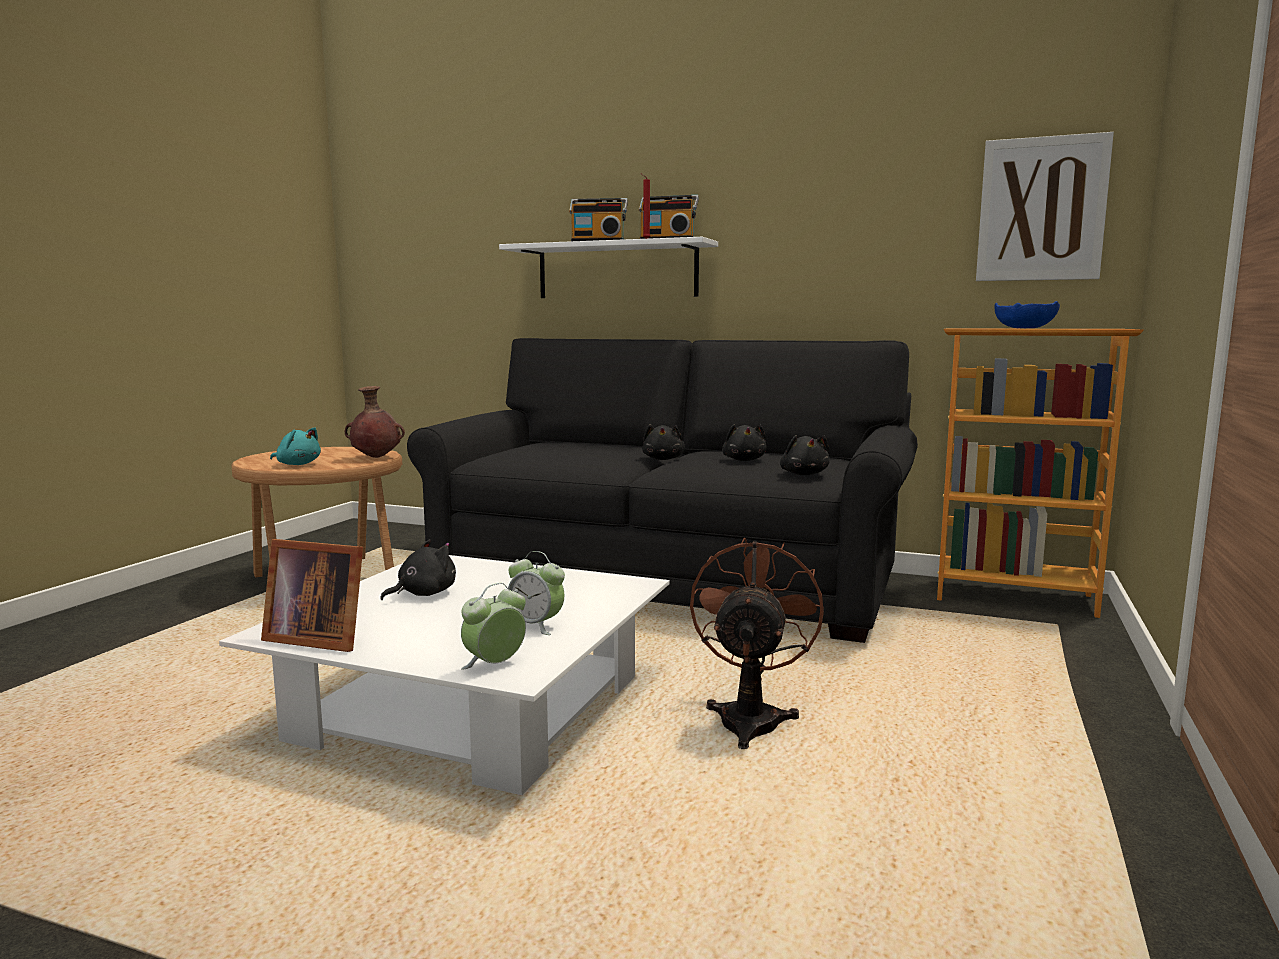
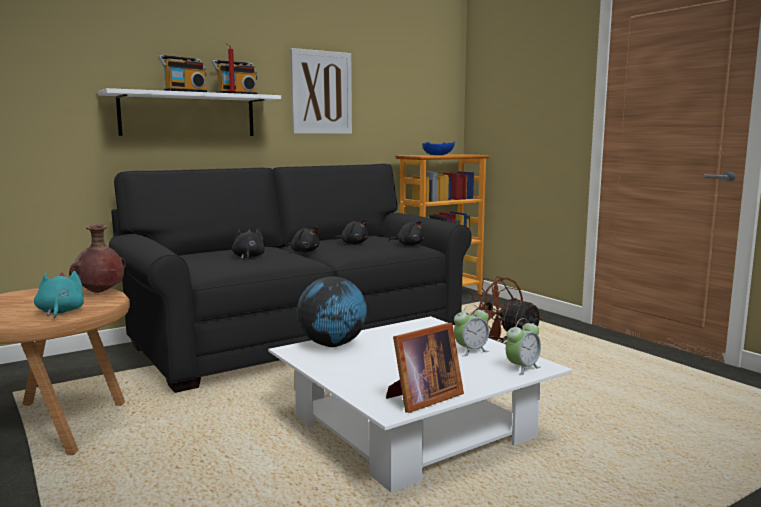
camera: 55 degrees left, 0 degrees up
(297, 464) = (60, 312): turquoise plush toy -> turquoise plush toy turned 75 degrees counterclockwise
(423, 594) = (369, 363): black plush toy -> black plush toy (248, 257)
(471, 568) = (332, 345): none -> globe
(494, 665) = (522, 368): alarm clock -> alarm clock turned 120 degrees counterclockwise
(1041, 209) = (427, 92): picture -> picture (321, 92)

